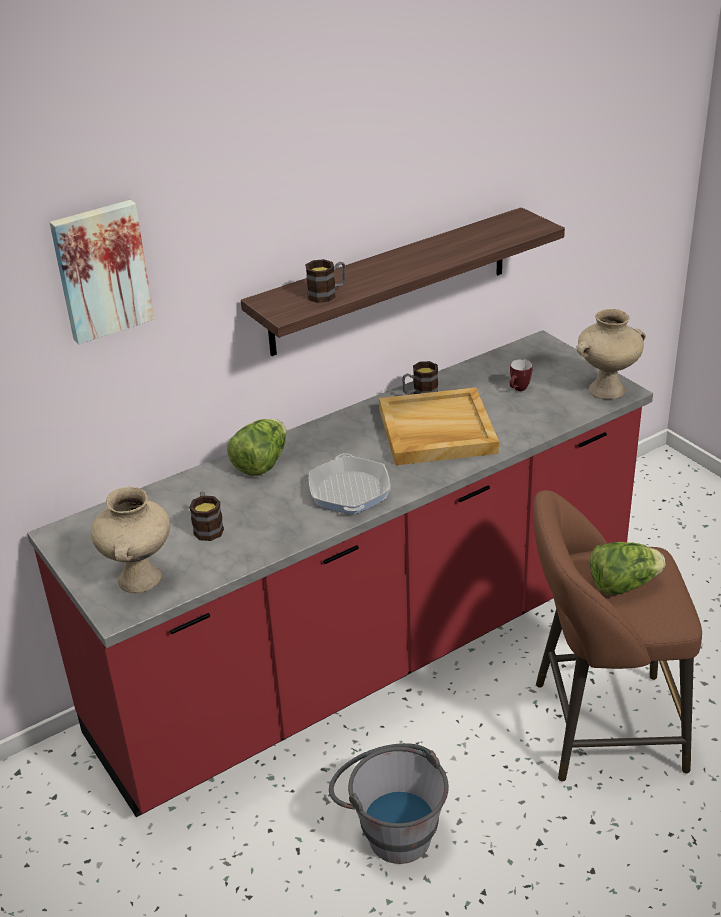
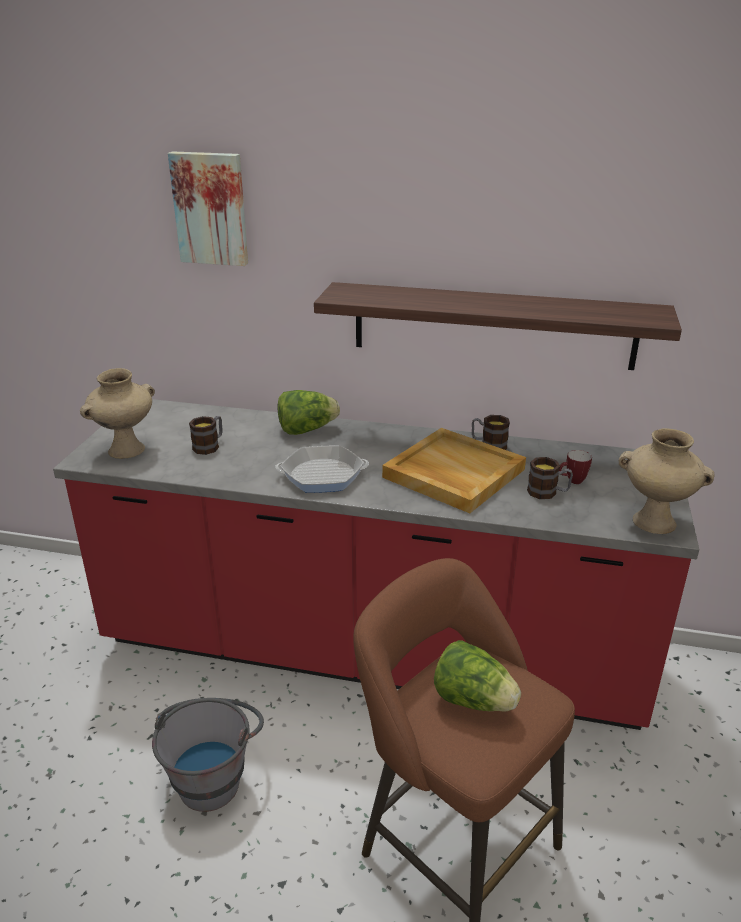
camera: 45 degrees right, 5 degrees down
(327, 294) = (388, 298): mug -> mug (548, 492)
(349, 491) = (322, 475): frying pan -> frying pan turned 135 degrees counterclockwise

